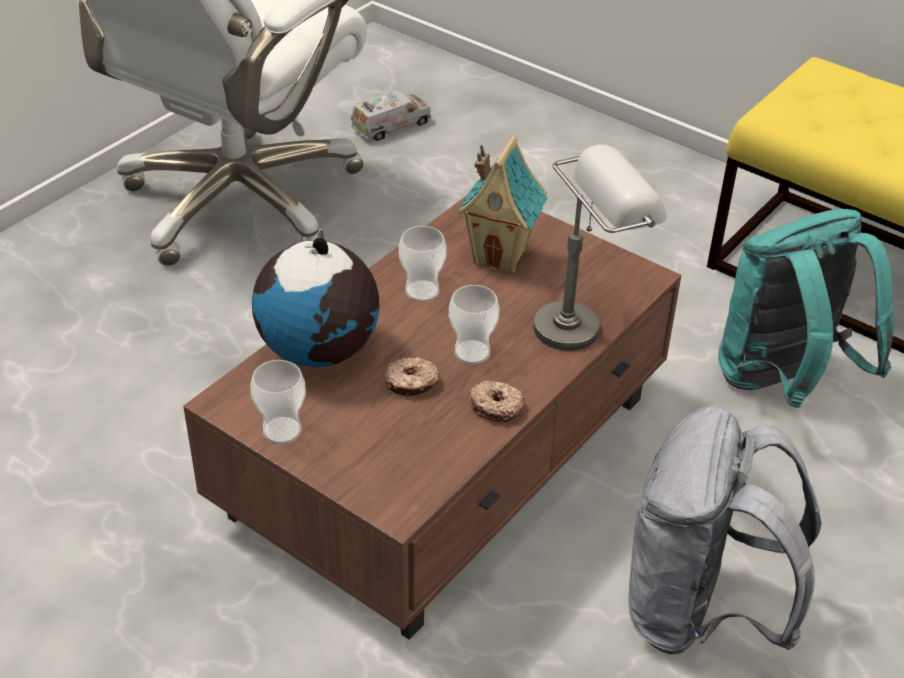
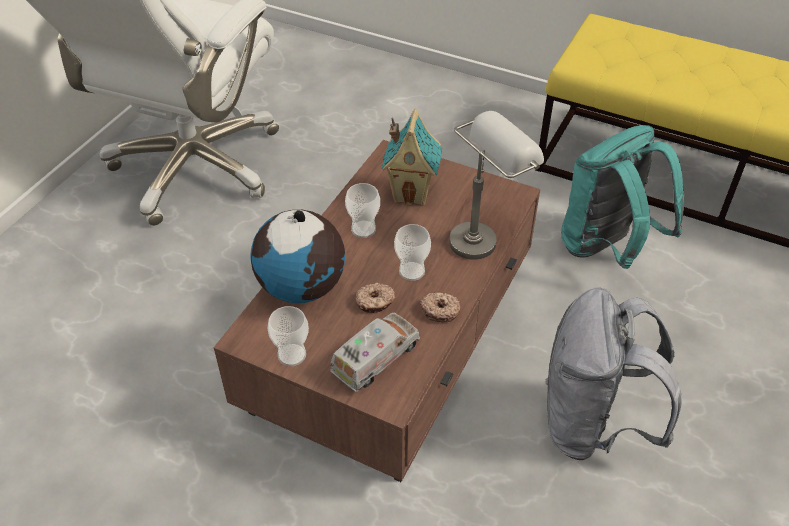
camera: 10 degrees left, 5 degrees up
(391, 126) = (290, 94): toy truck -> toy truck (375, 359)

